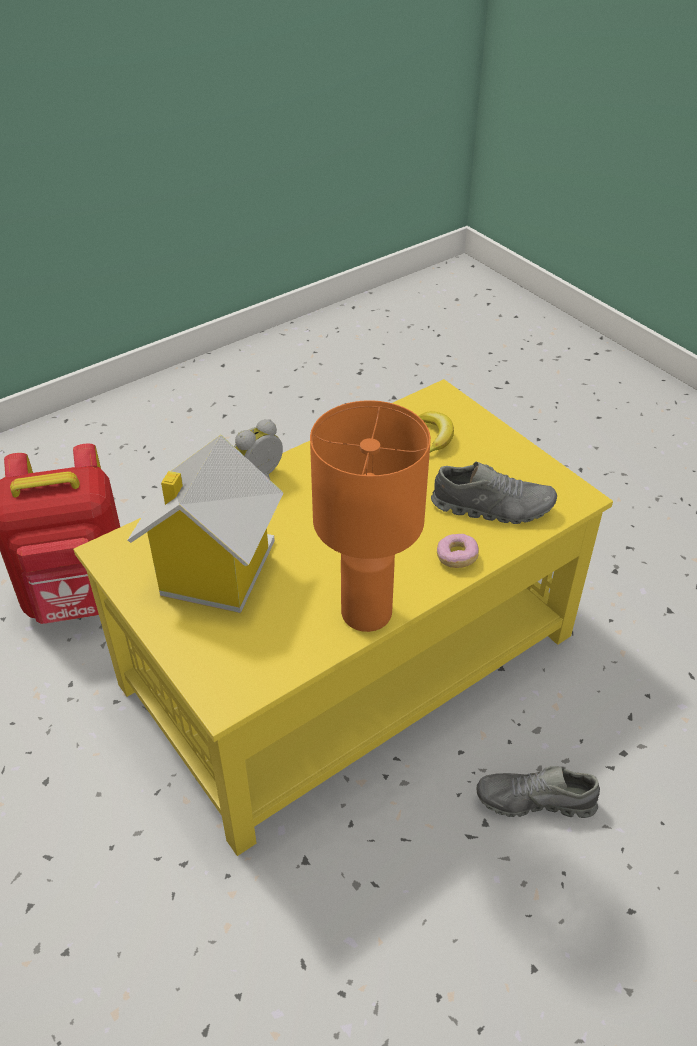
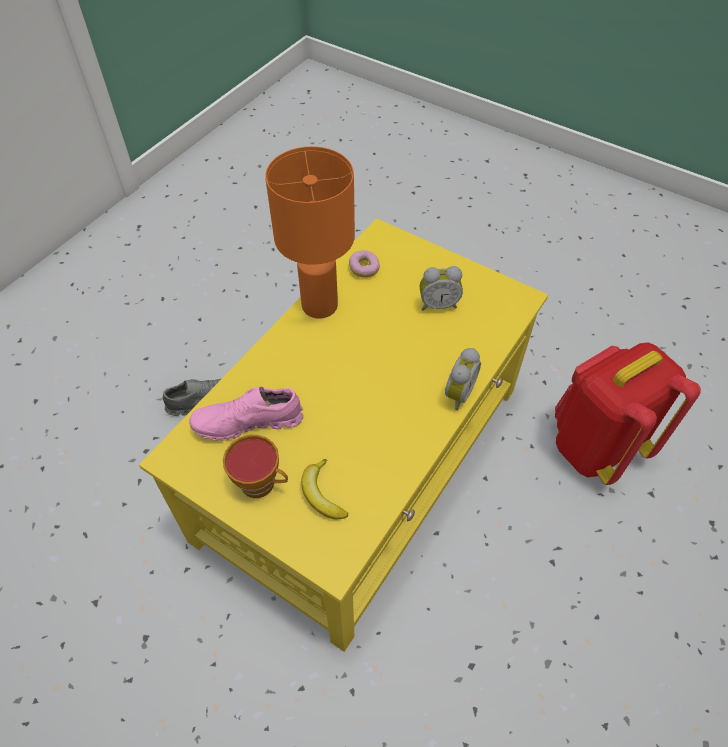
camera: 160 degrees right, 10 degrees up
(215, 572) = (438, 304): toy house -> alarm clock
(456, 557) = (267, 364): donut -> donut (364, 269)
(489, 456) = (262, 483): none -> cup
(492, 507) = (248, 422): grey shoe -> pink shoe

